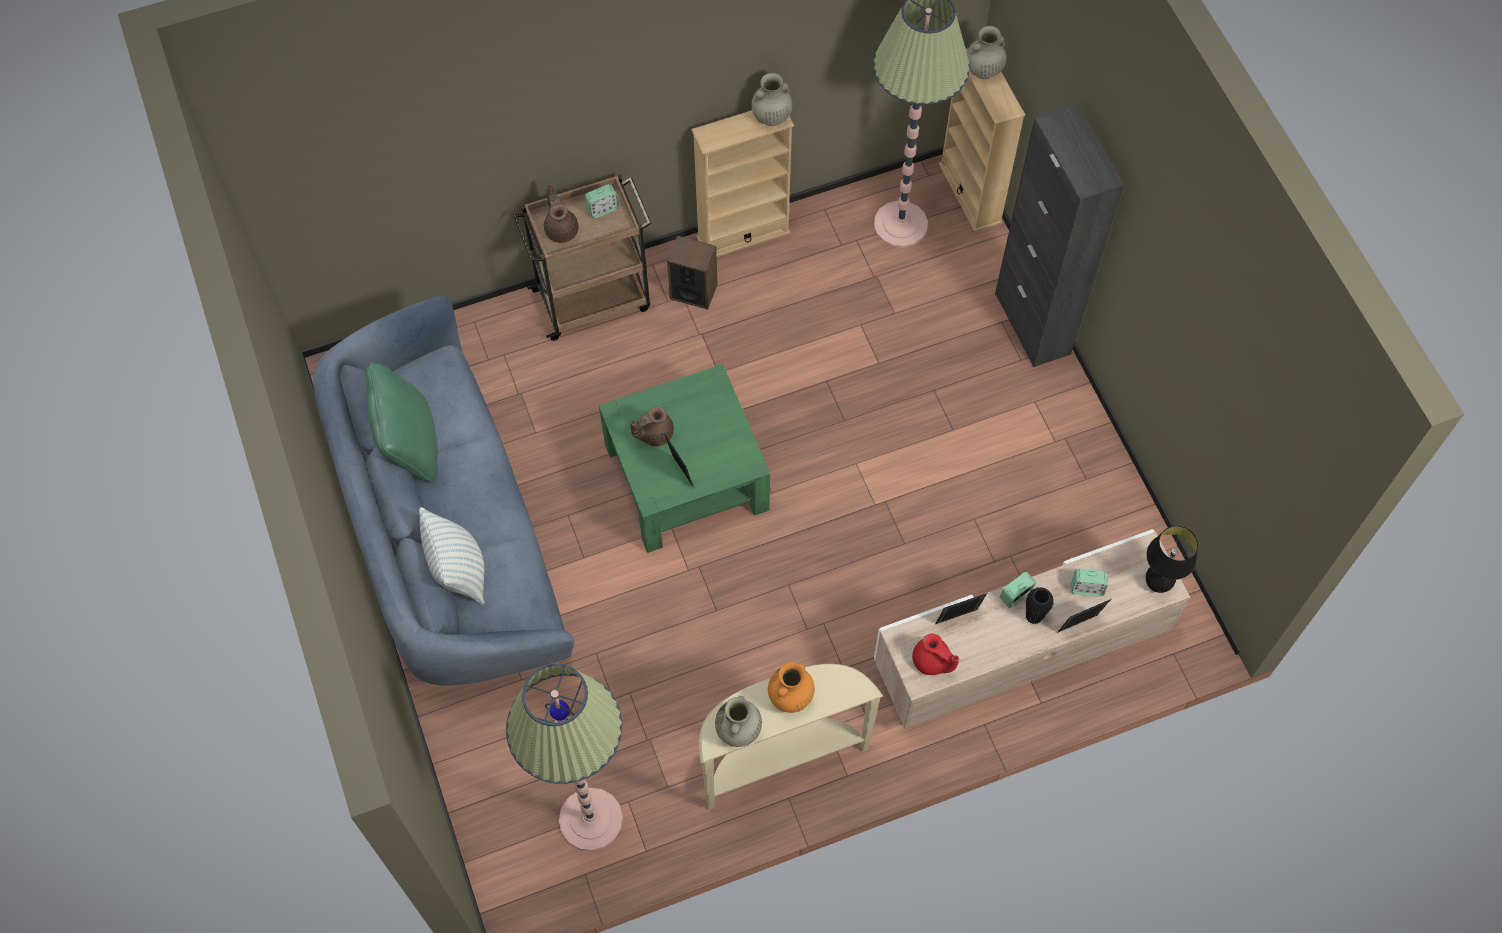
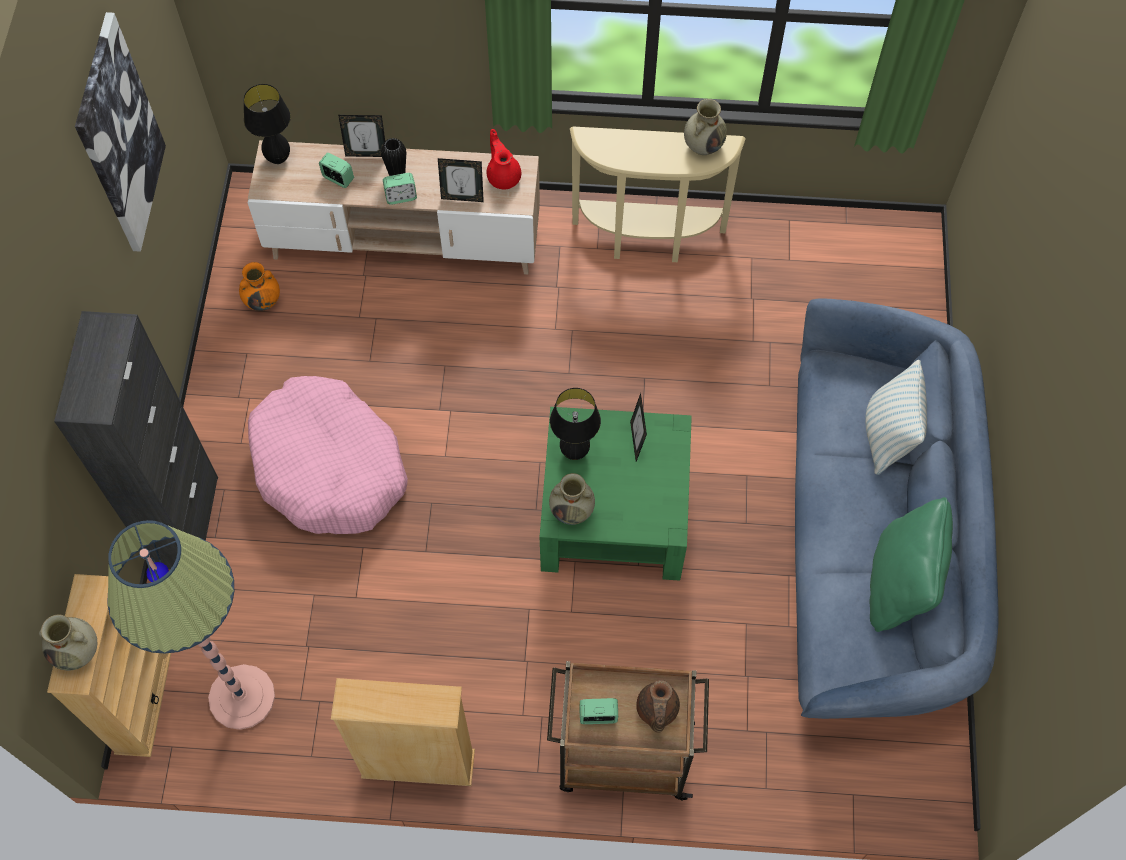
camera: 155 degrees left, 0 degrees up
(590, 819) = (826, 259): floor lamp -> none
(654, 434) = (644, 492): brown teapot -> none
(693, 291) = (508, 716): speaker -> none
(728, 442) = (574, 452): none -> black table lamp
(771, 117) = (357, 699): beige vase -> beige vase (572, 510)
(790, 697) = (647, 153): orange vase -> orange vase (263, 300)
(947, 413) = (329, 467): none -> pink dog bed
(1214, 329) = (119, 136): none -> picture

